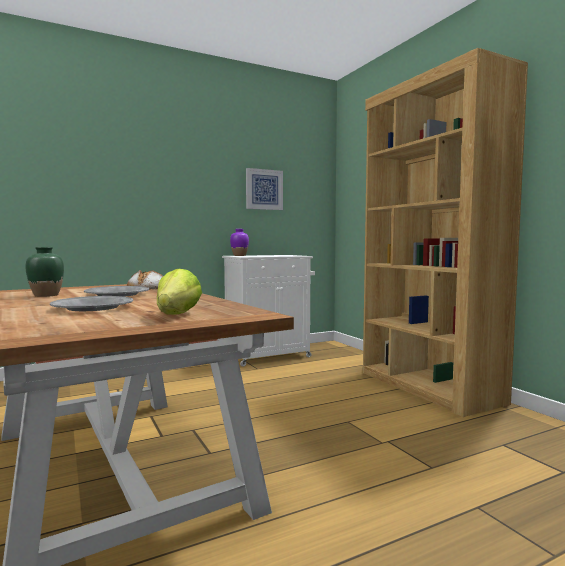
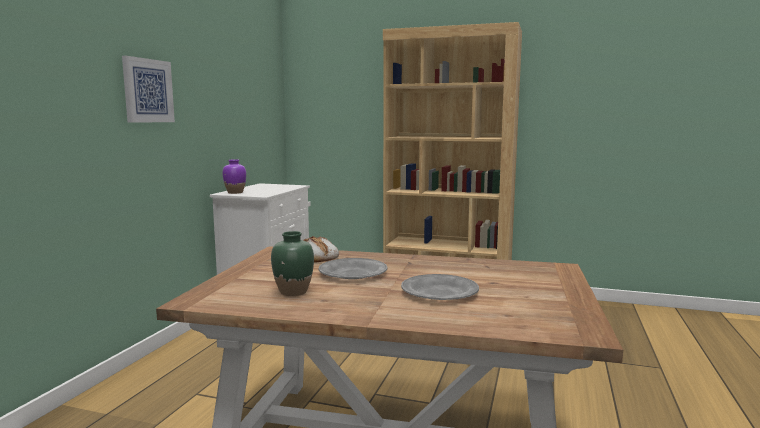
camera: 45 degrees left, 5 degrees up
(177, 315) = (527, 281): lettuce -> none
(264, 189) = (236, 107): picture -> picture (148, 91)

